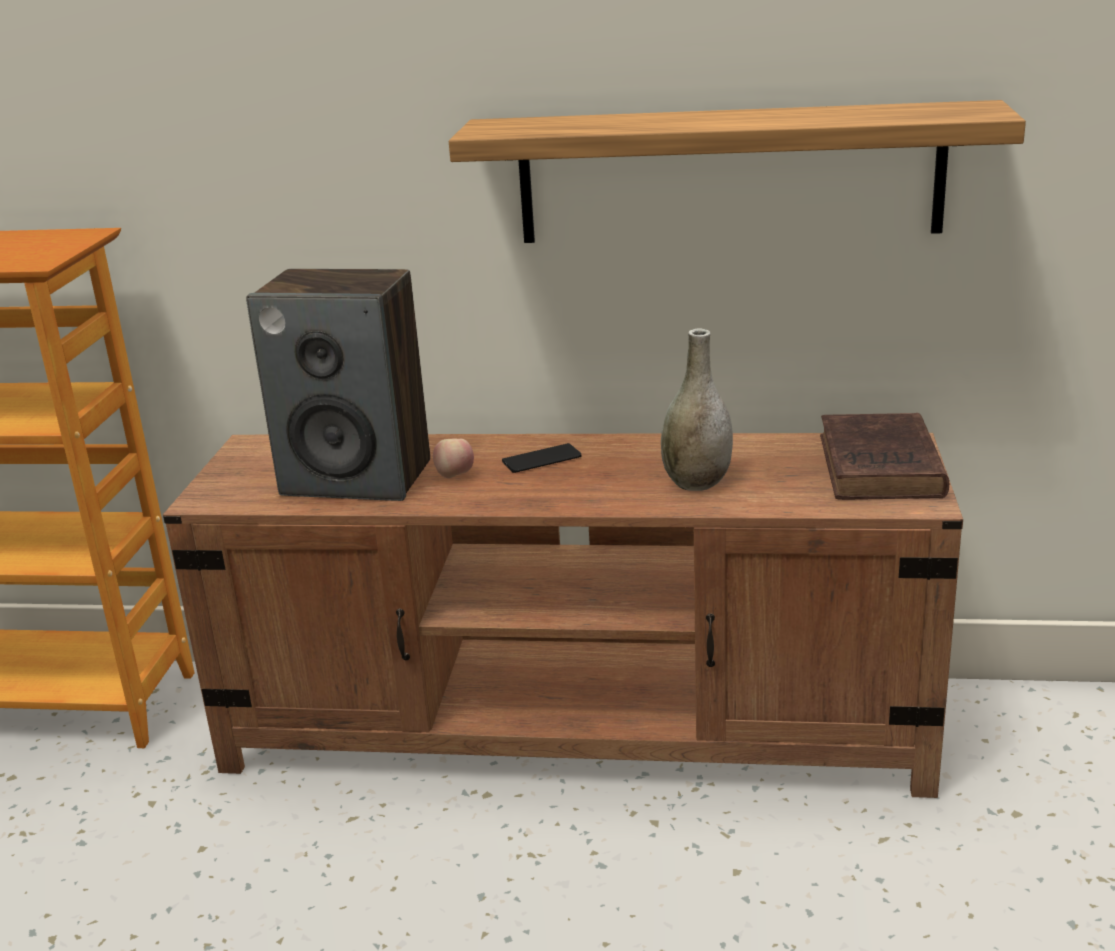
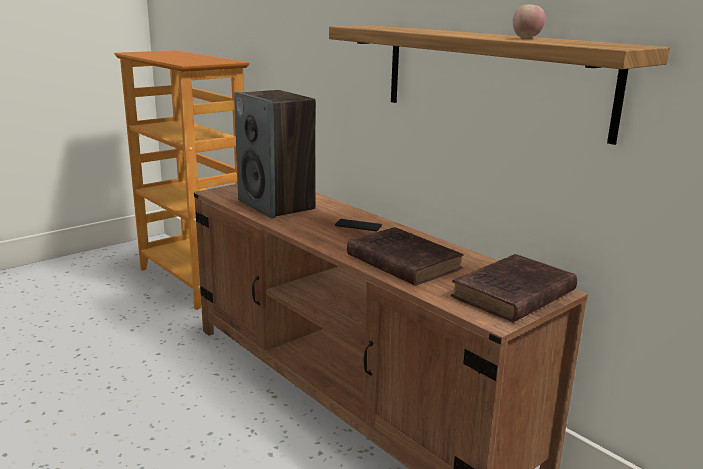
camera: 40 degrees right, 5 degrees down
(455, 476) = (310, 218): apple -> apple (526, 38)
(697, 483) = (401, 261): grey vase -> brown book

